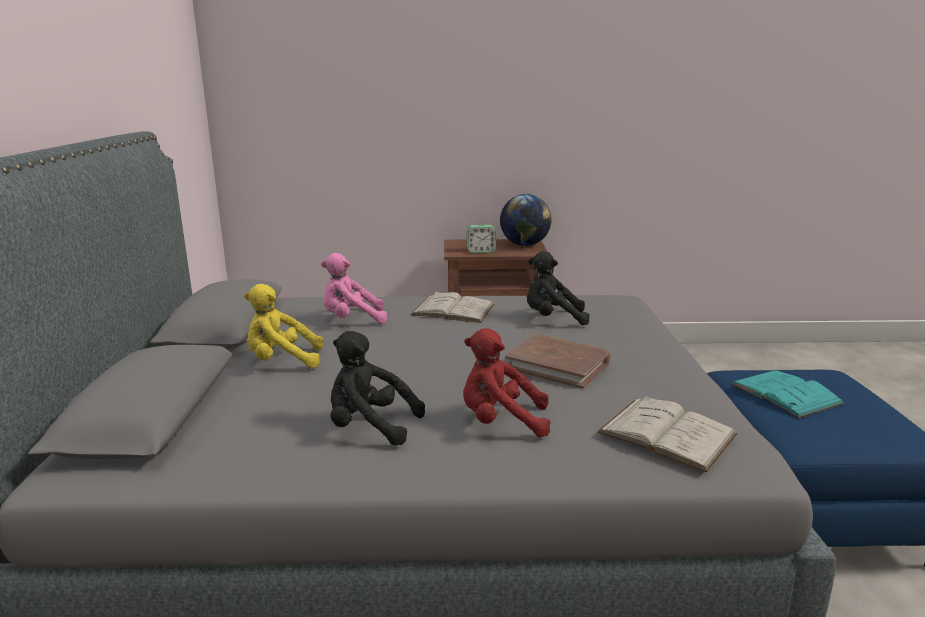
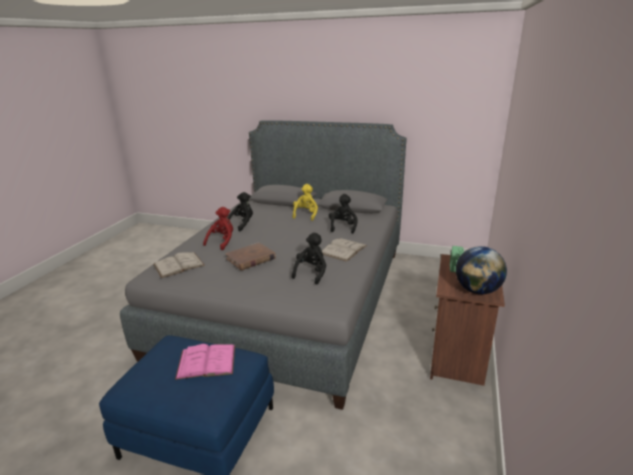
camera: 110 degrees right, 5 degrees up
(352, 320) = (343, 227): pink plush toy -> black plush toy
(785, 393) = (206, 362): turquoise book -> pink book

